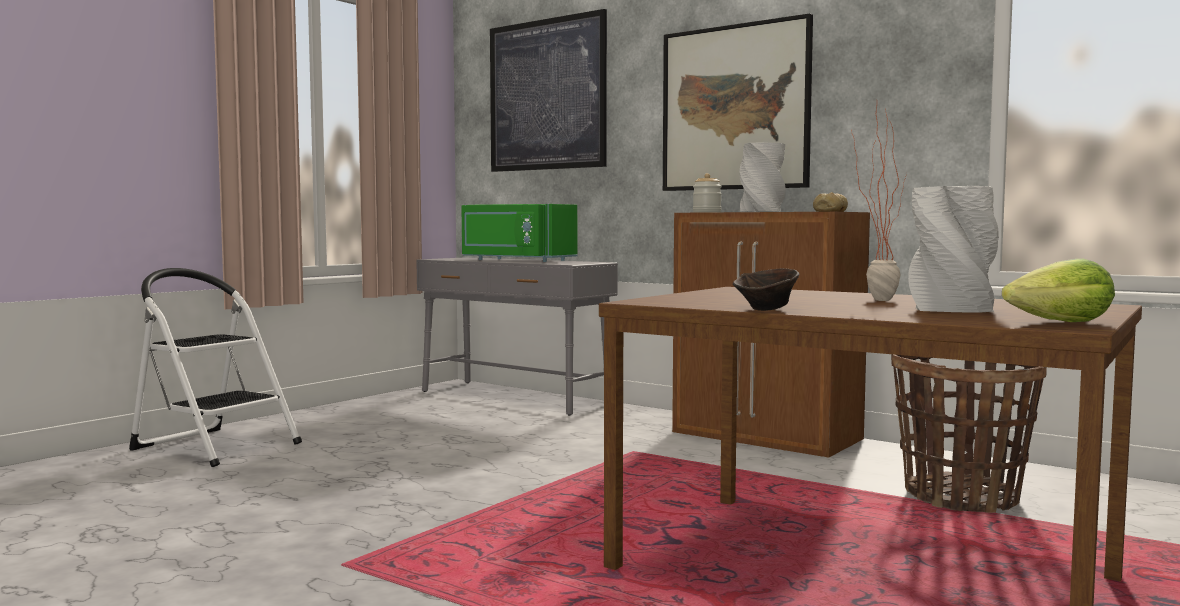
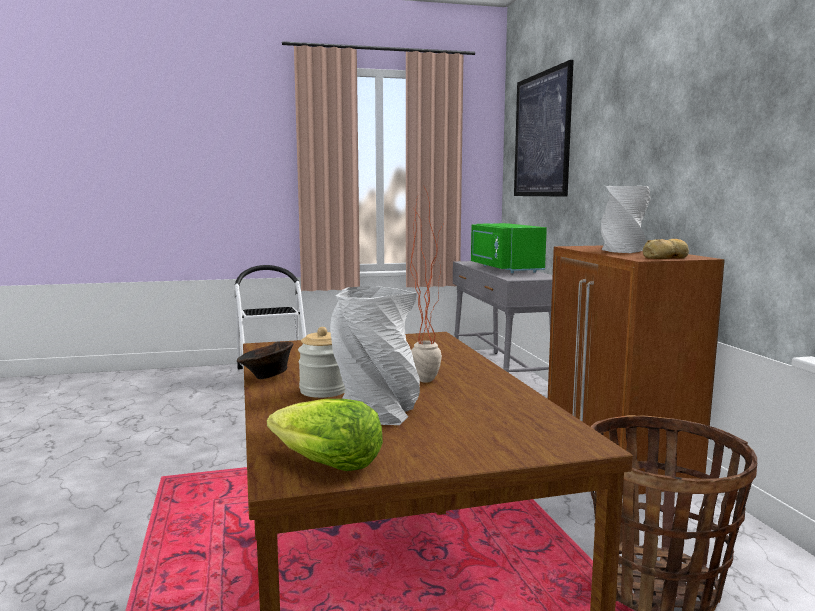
camera: 40 degrees right, 5 degrees up
(707, 212) = (587, 246): jar -> jar (323, 391)
(735, 108) = (640, 146): picture -> none

